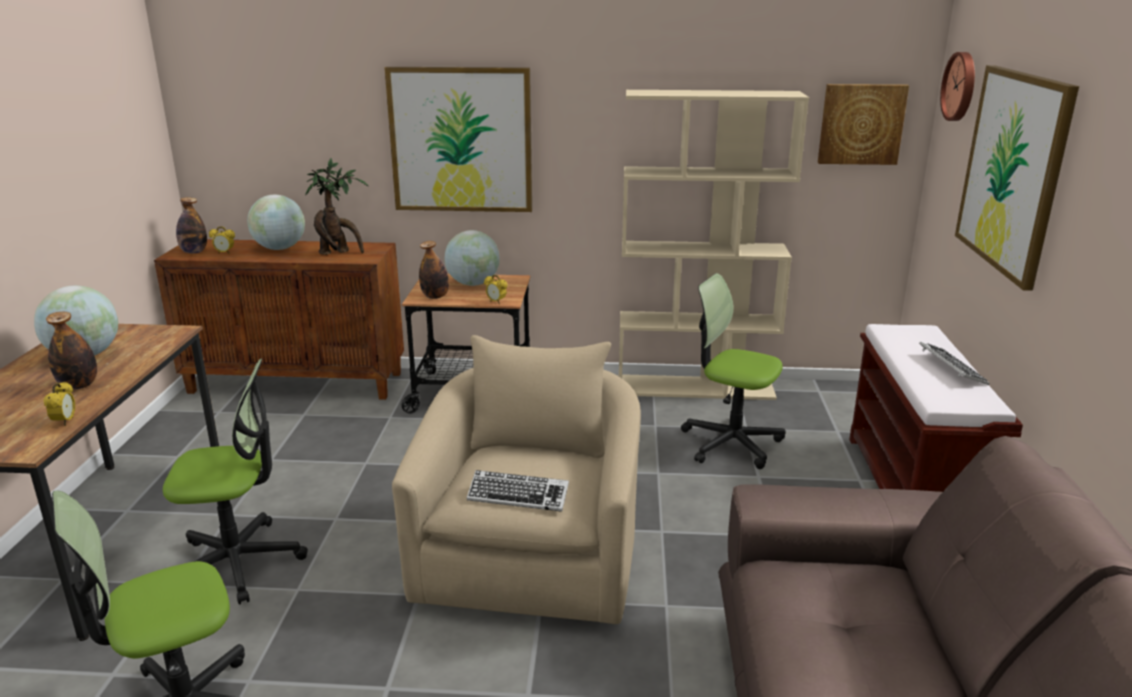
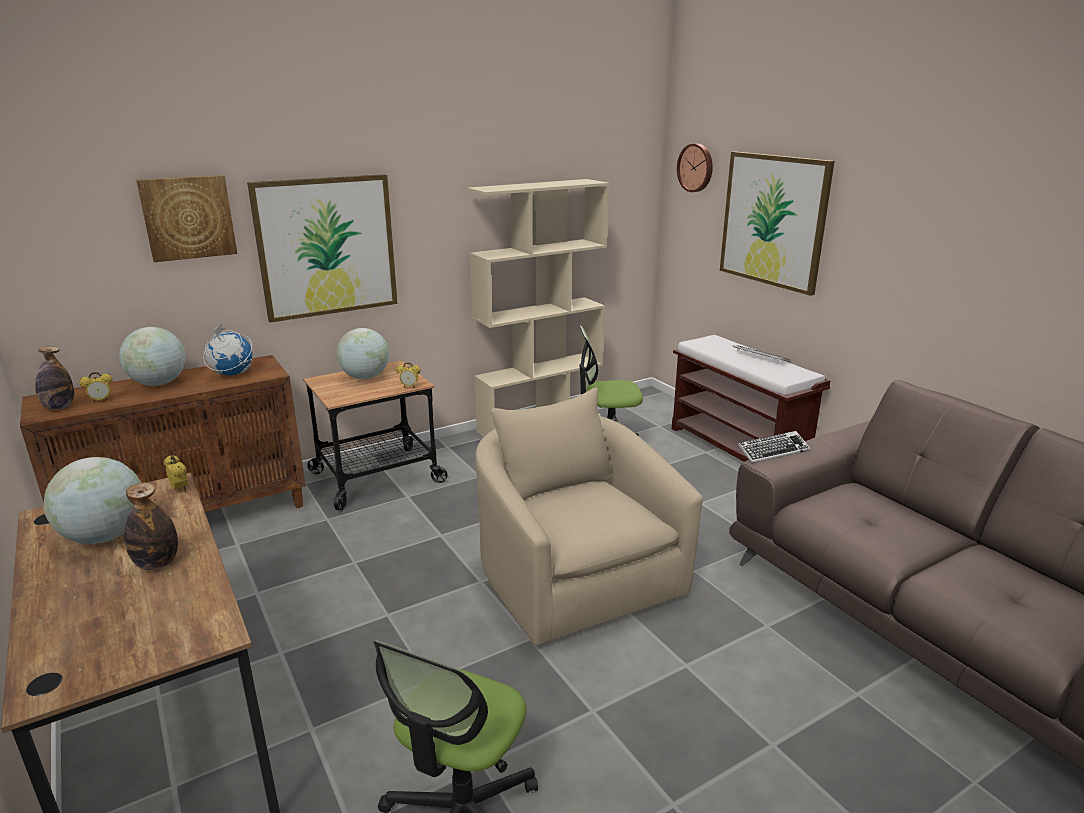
camera: 35 degrees left, 0 degrees up
(65, 422) = (210, 597): alarm clock -> alarm clock (180, 489)
(238, 562) = (345, 685): office chair -> none
(338, 253) = (232, 374): potted plant -> globe
(435, 297) = (349, 395): bottle -> none
(518, 496) = (608, 522): keyboard -> keyboard (773, 451)
(861, 124) = (623, 200): picture -> picture (188, 217)

